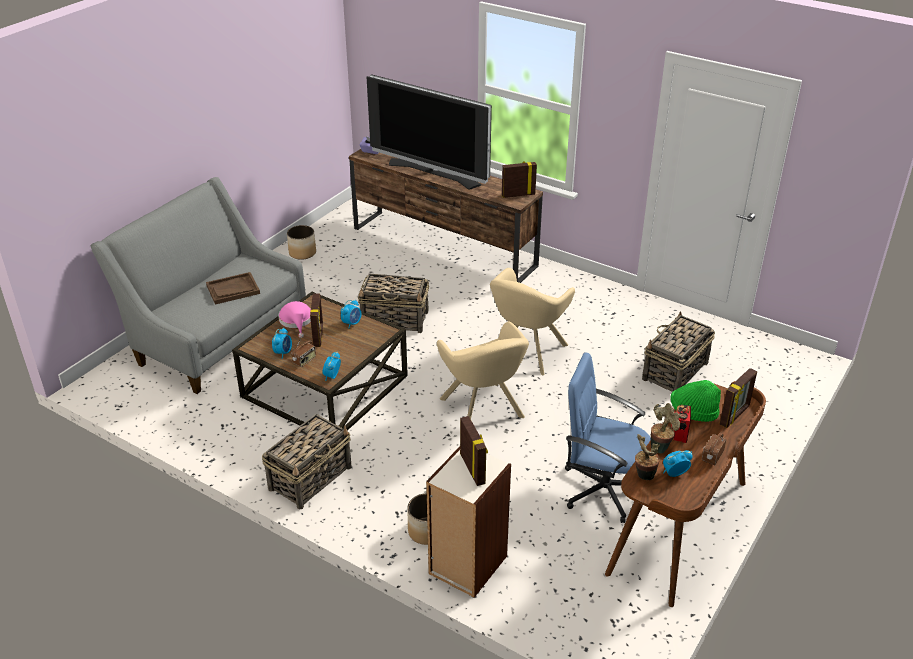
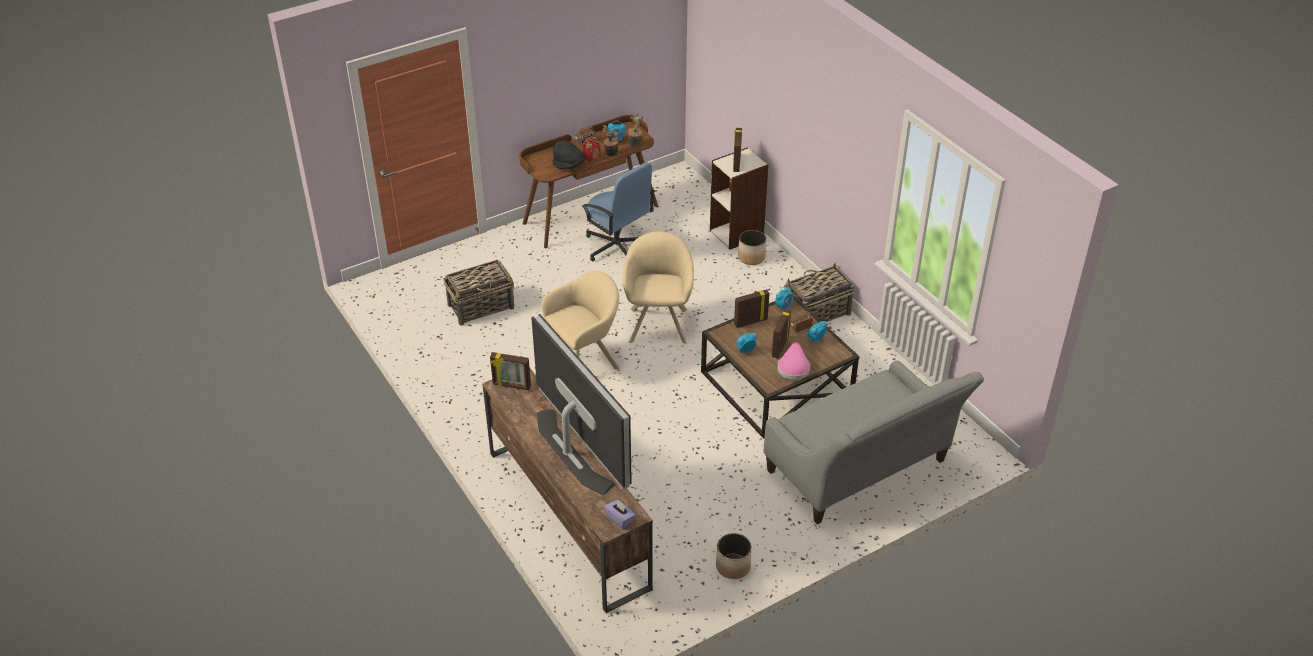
camera: 155 degrees left, 5 degrees up
(233, 290) = (844, 412): brown tray -> none
(395, 319) = (678, 434): basket -> none
(693, 412) = (569, 165): green hat -> black hat
(735, 416) = (546, 156): picture frame -> picture frame (750, 322)

